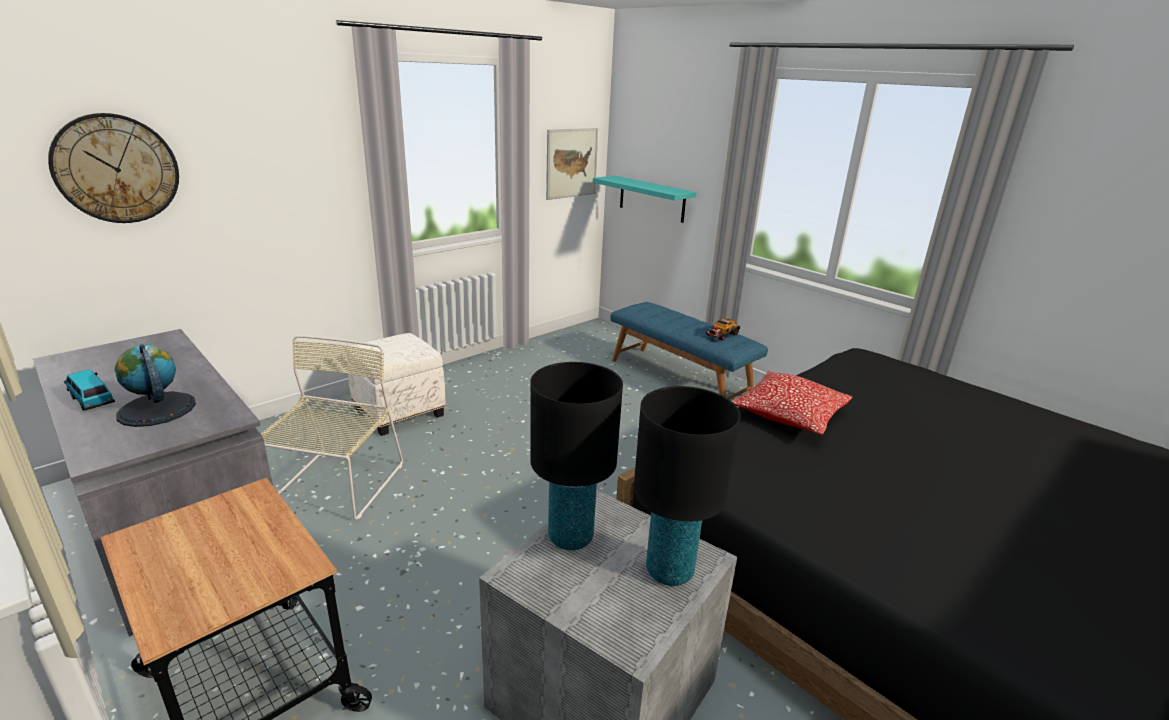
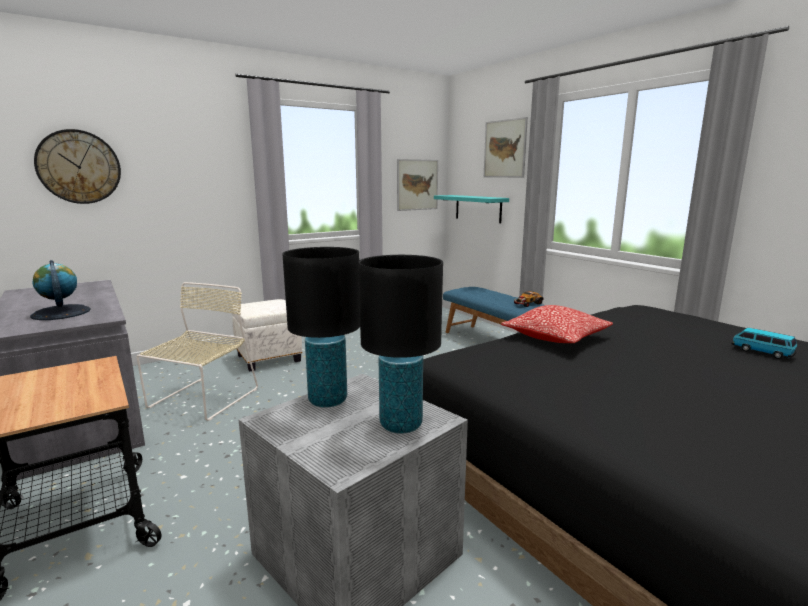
camera: 10 degrees right, 10 degrees down
(92, 400) = (23, 308): toy car -> toy car (762, 352)
(693, 126) = (504, 149): none -> picture

